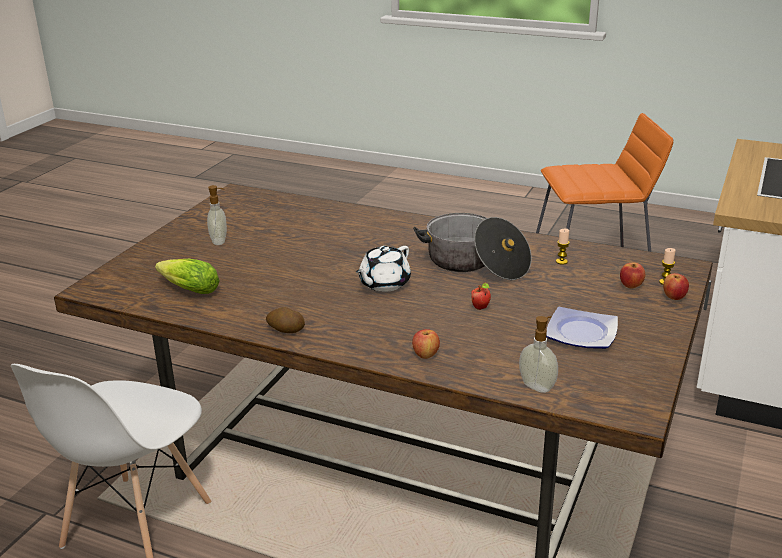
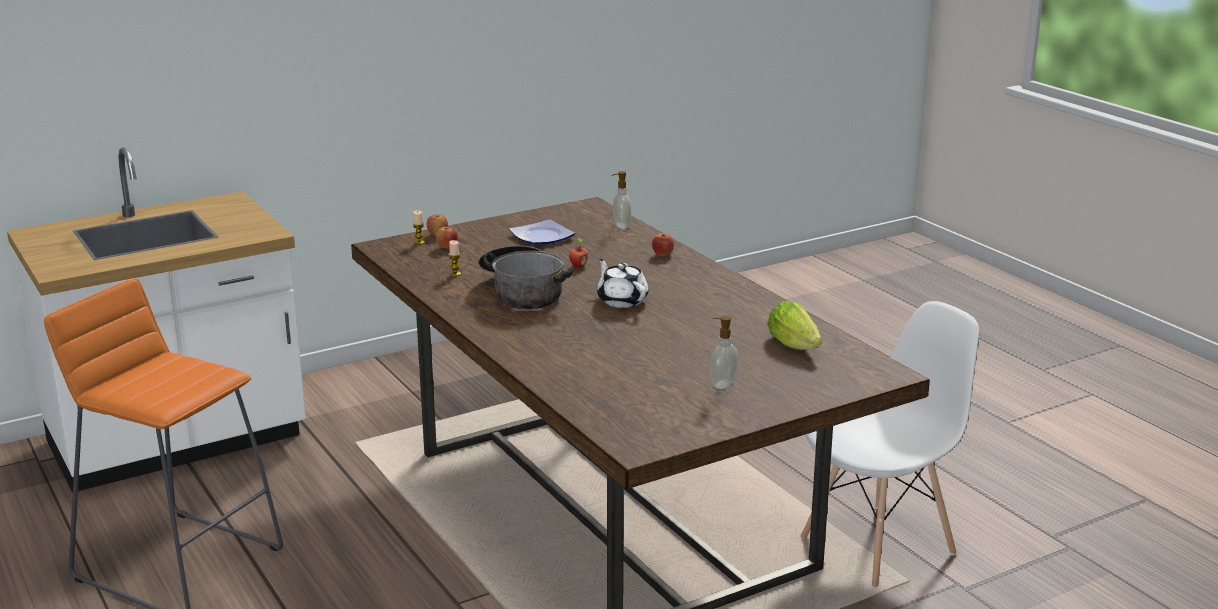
camera: 145 degrees left, 5 degrees down
(285, 330) = (742, 293): potato -> none
(383, 284) = (622, 300): white teapot -> white teapot turned 105 degrees counterclockwise

